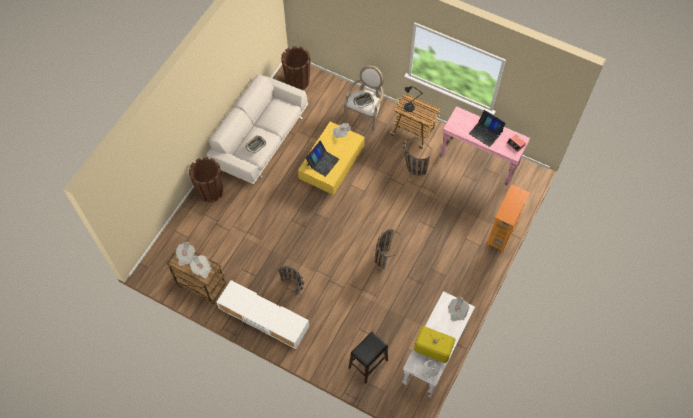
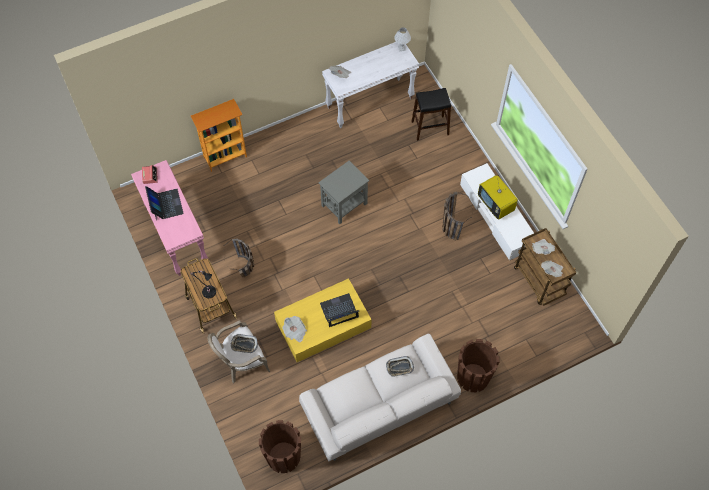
camera: 145 degrees left, 0 degrees up
(384, 255) = (344, 204): basket -> grey side table
(432, 349) = (384, 62): television -> television (496, 205)

